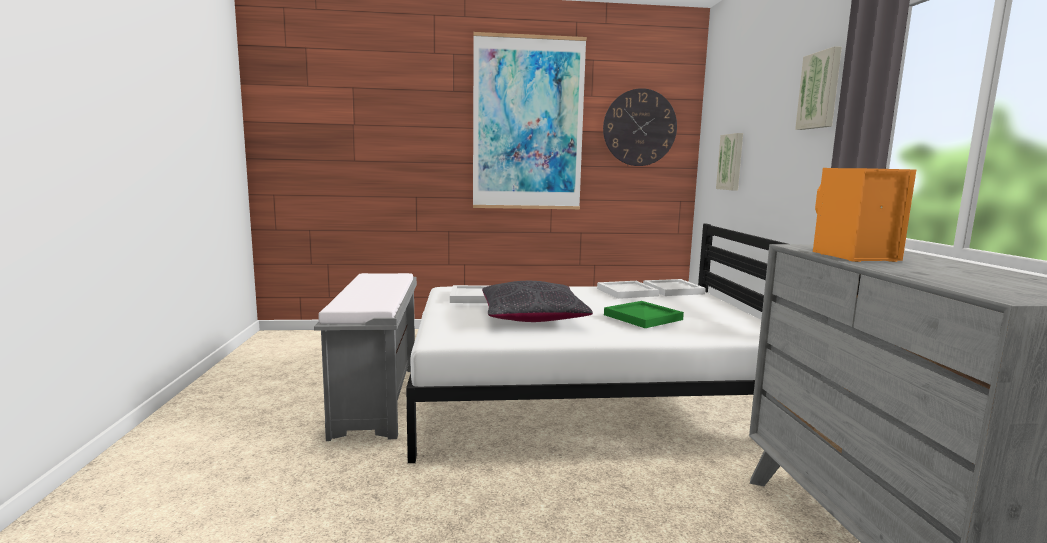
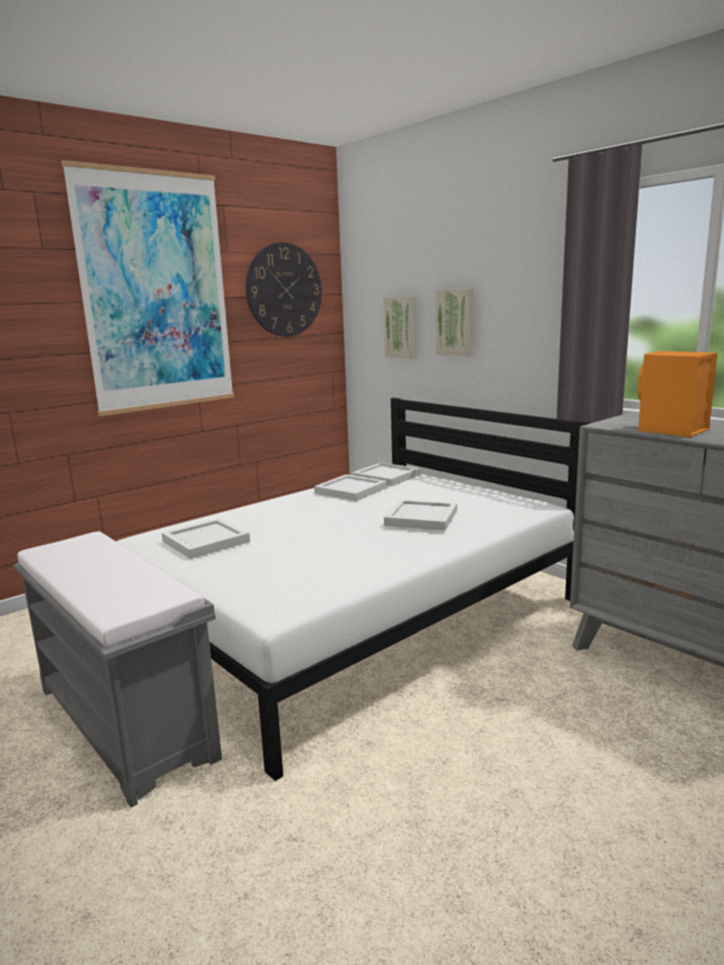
camera: 35 degrees left, 5 degrees up
(532, 318) = (319, 551): black pillow -> none
(644, 317) = (422, 517): green tray -> white tray
(820, 90) = (522, 259): picture -> picture (456, 322)

